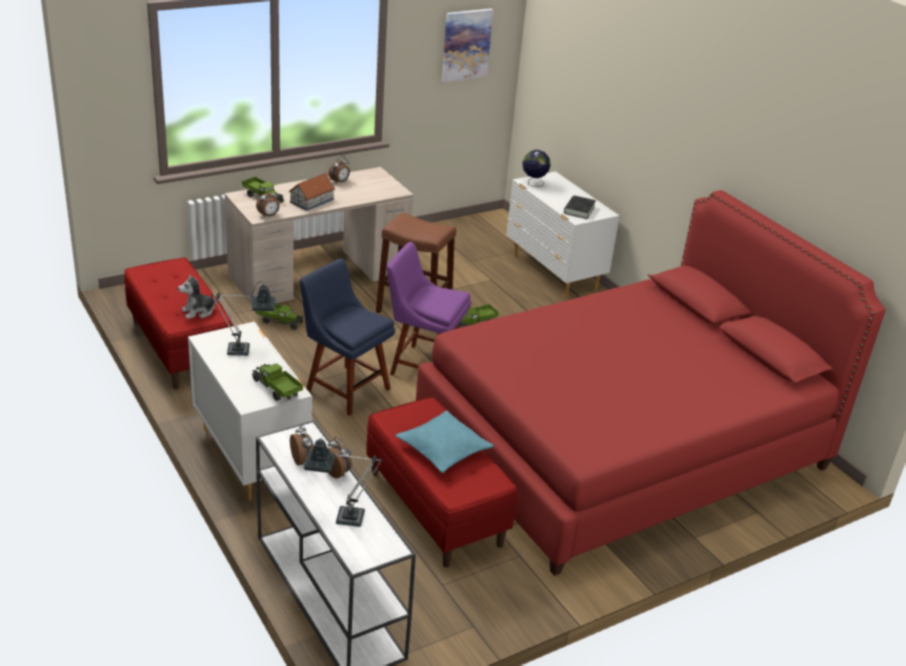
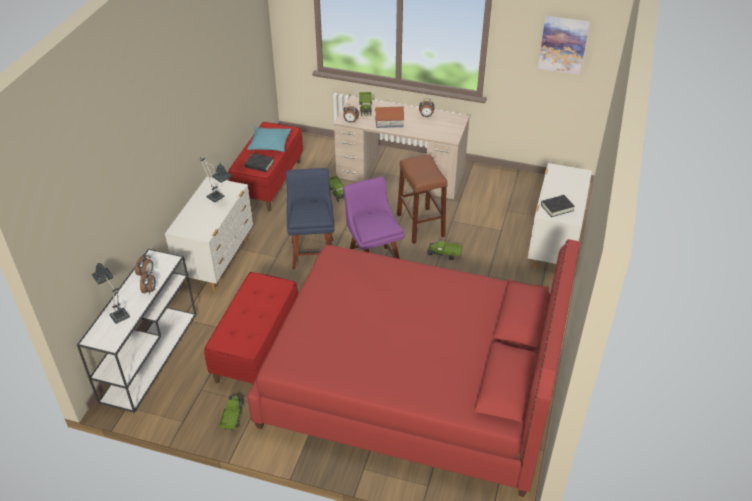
camera: 50 degrees right, 10 degrees up
(198, 312) = (259, 165): plush toy -> black book
(276, 389) = (199, 229): toy truck -> toy truck (233, 416)
(443, 449) = (253, 314): turquoise pillow -> turquoise pillow (270, 144)
(533, 183) = (557, 173): globe -> none

